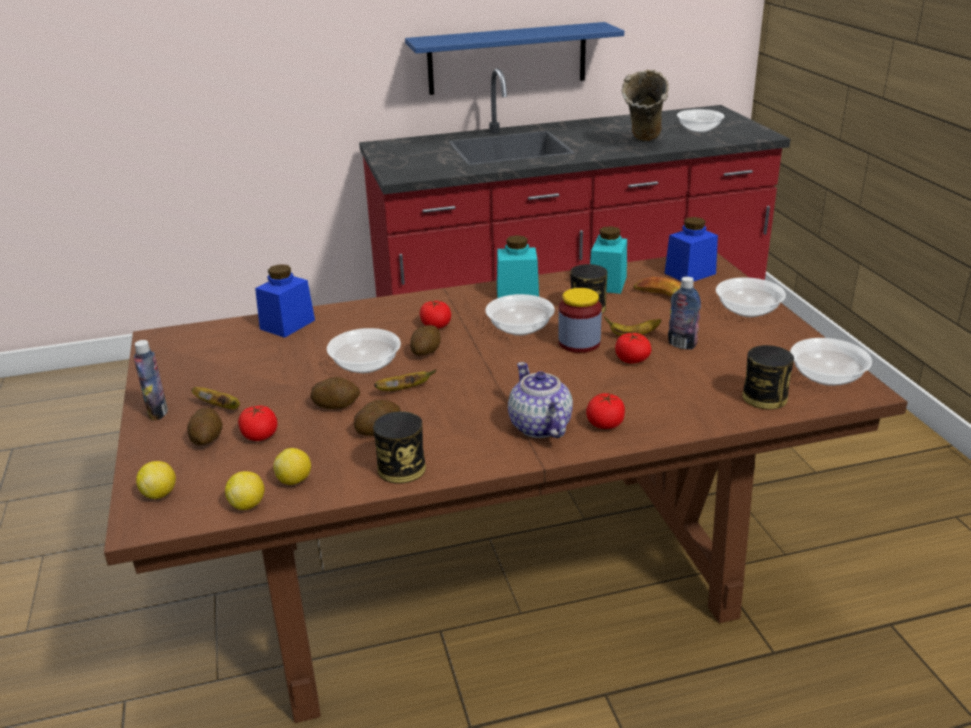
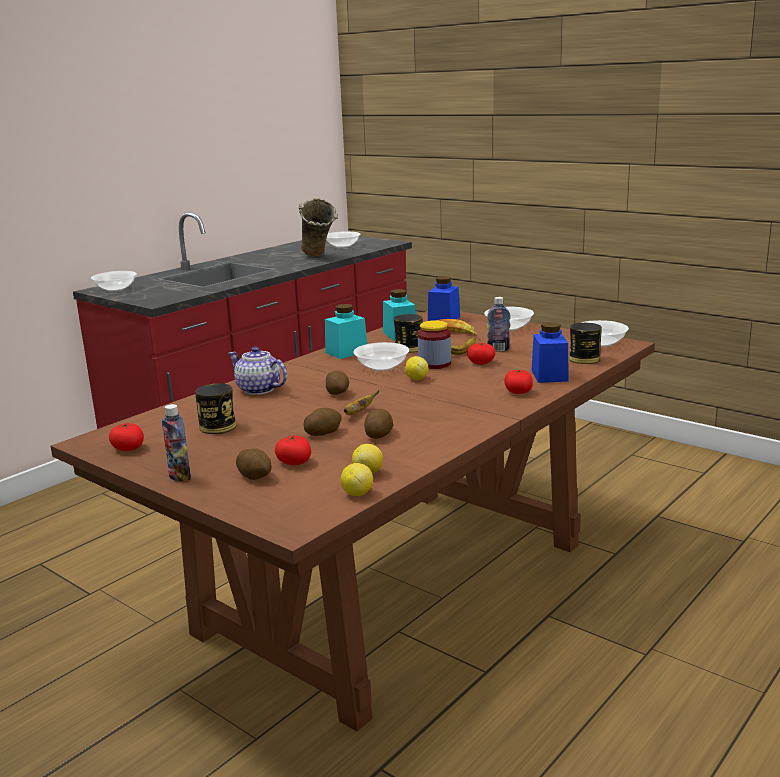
camera: 35 degrees left, 10 degrees down
(160, 494) = (275, 511): lemon -> lemon (416, 379)
(220, 407) = (230, 459): banana -> none
(287, 324) = (195, 407): blue jar -> blue jar (549, 375)
(365, 365) = (305, 410): bowl -> bowl (116, 289)
(401, 468) = (431, 445): can -> can (217, 427)
(436, 325) = (318, 379): tomato -> tomato (128, 448)
(507, 58) = (182, 207): blue shelf -> none
(539, 427) = (482, 404): teapot -> teapot (259, 389)

